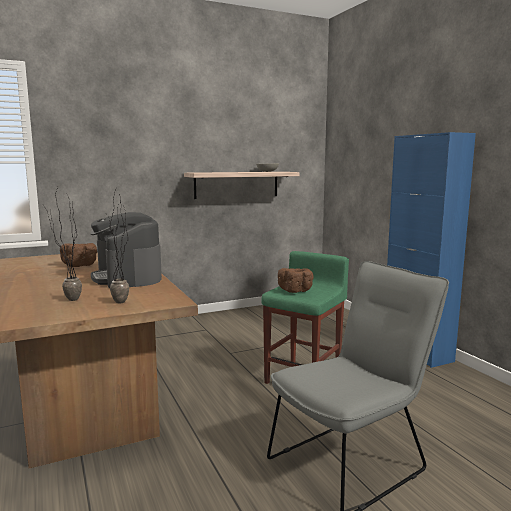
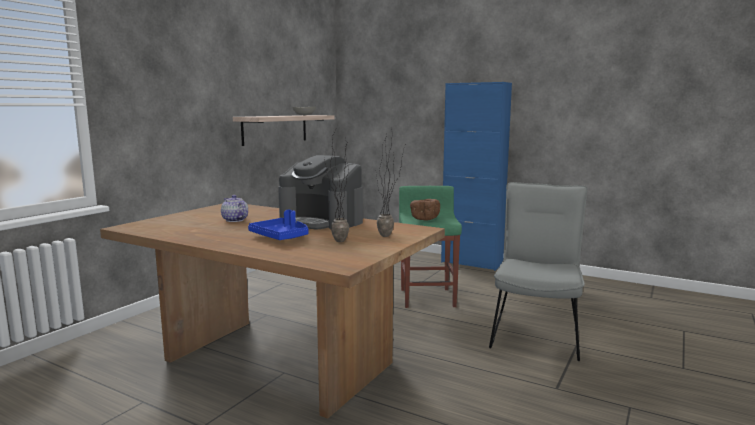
camera: 35 degrees left, 0 degrees up
(53, 286) = (281, 237): none -> blue tray
(80, 265) = (235, 220): brown bowl -> teapot

